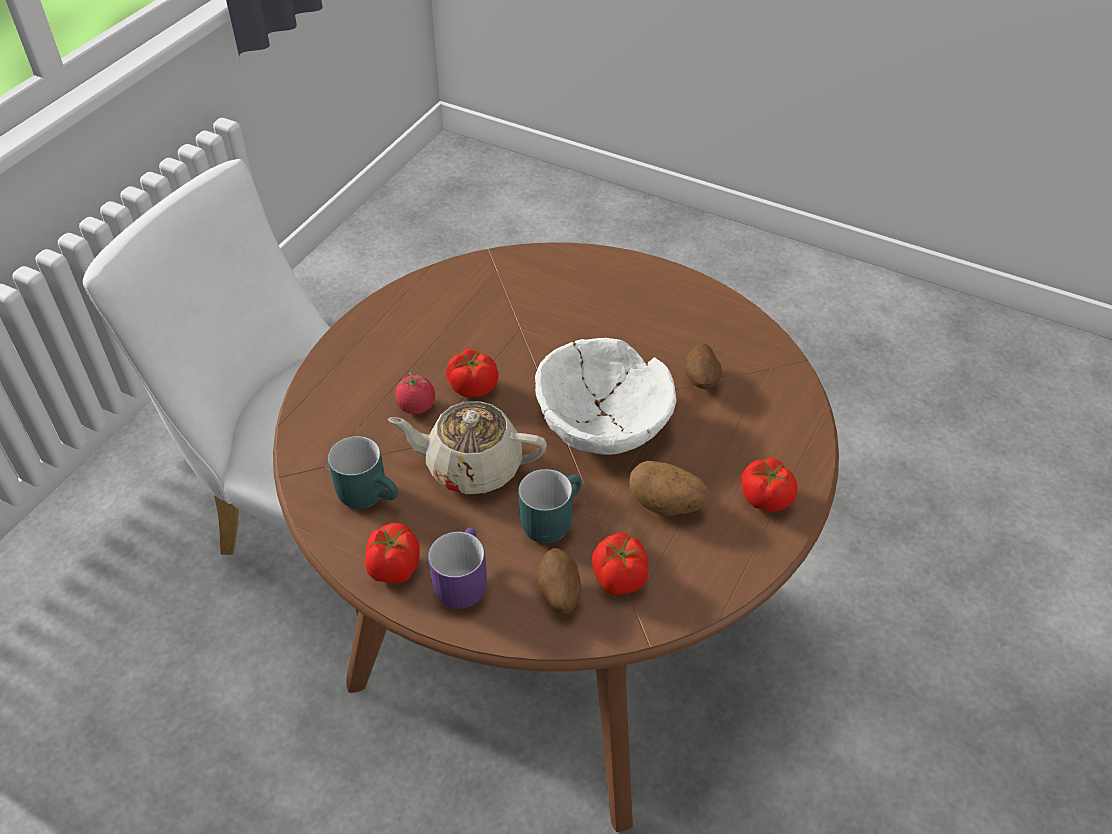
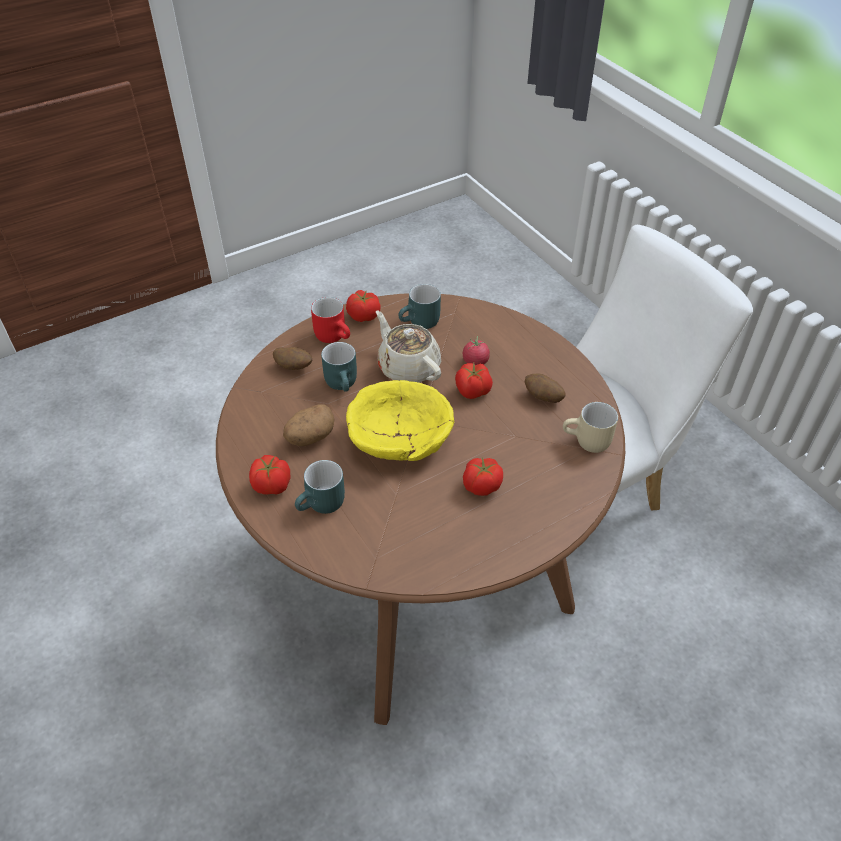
camera: 120 degrees right, 0 degrees up
(459, 581) = (335, 335): purple mug -> red mug
(472, 466) = (408, 367): beige teapot -> beige teapot turned 75 degrees counterclockwise
(489, 275) = (587, 443): none -> beige mug
(602, 421) = (398, 439): white bowl -> yellow bowl
(619, 579) = (281, 393): tomato -> tomato (481, 486)
(701, 380) = (394, 509): potato -> potato (543, 397)
(749, 439) = (323, 506): none -> turquoise mug

